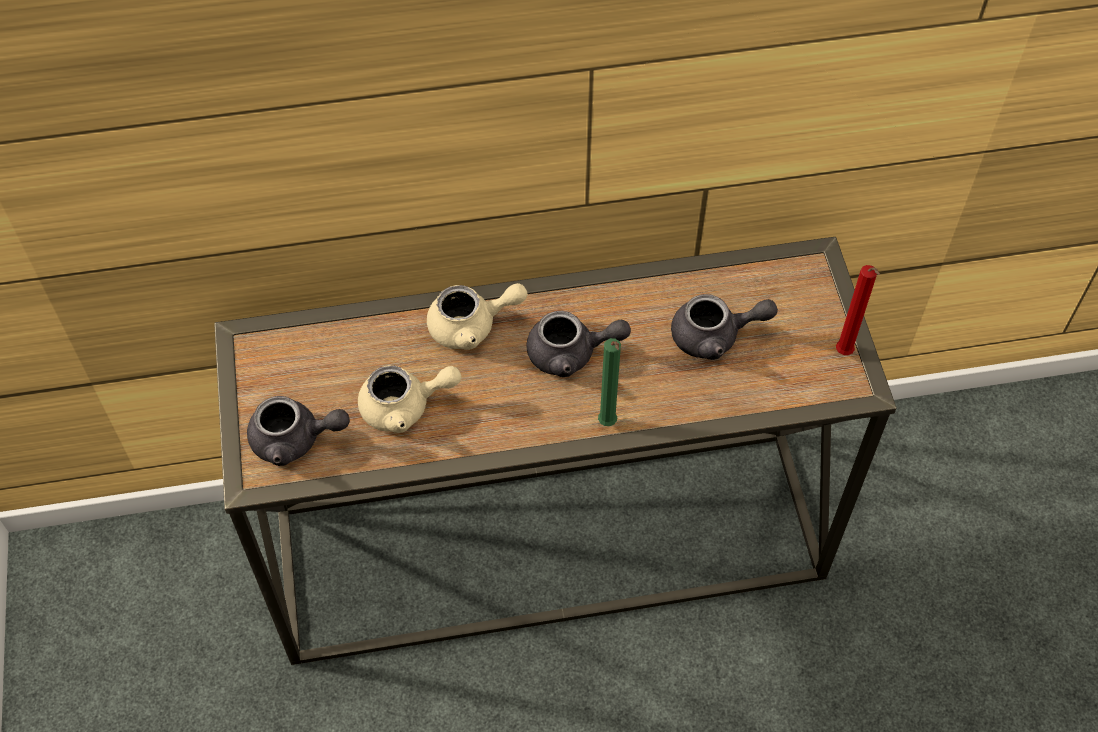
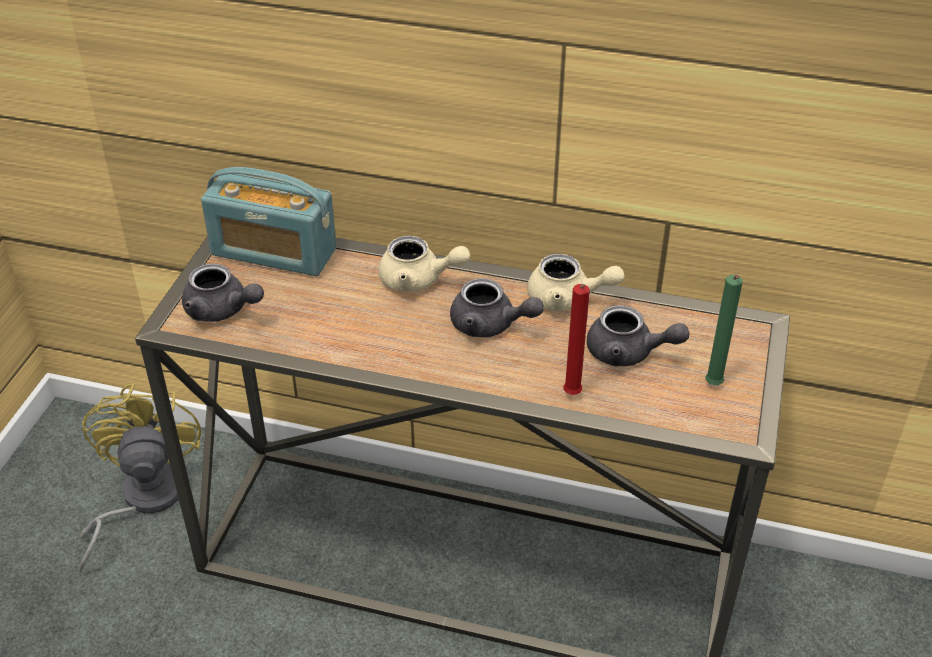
camera: 25 degrees right, 15 degrees down
(184, 612) = (141, 500): none -> yellow fan
(302, 347) = (273, 252): none -> radio
(405, 407) = (325, 317): beige teapot -> beige teapot (567, 299)
(608, 425) = (487, 385): green candle -> green candle (713, 386)
(844, 354) = (745, 404): red candle -> red candle (571, 396)

